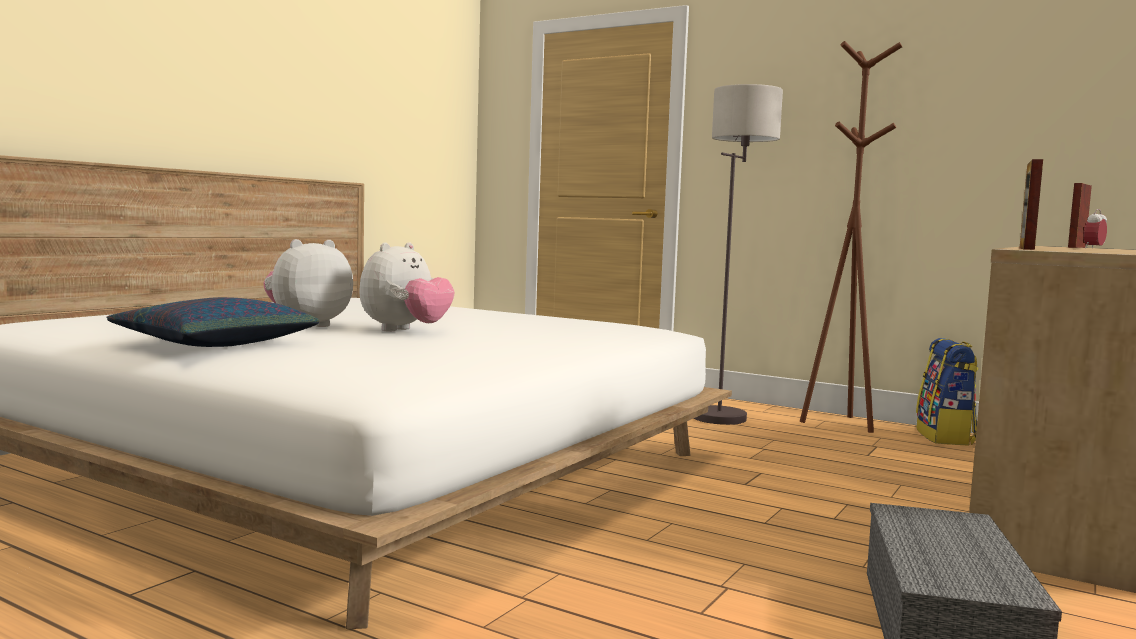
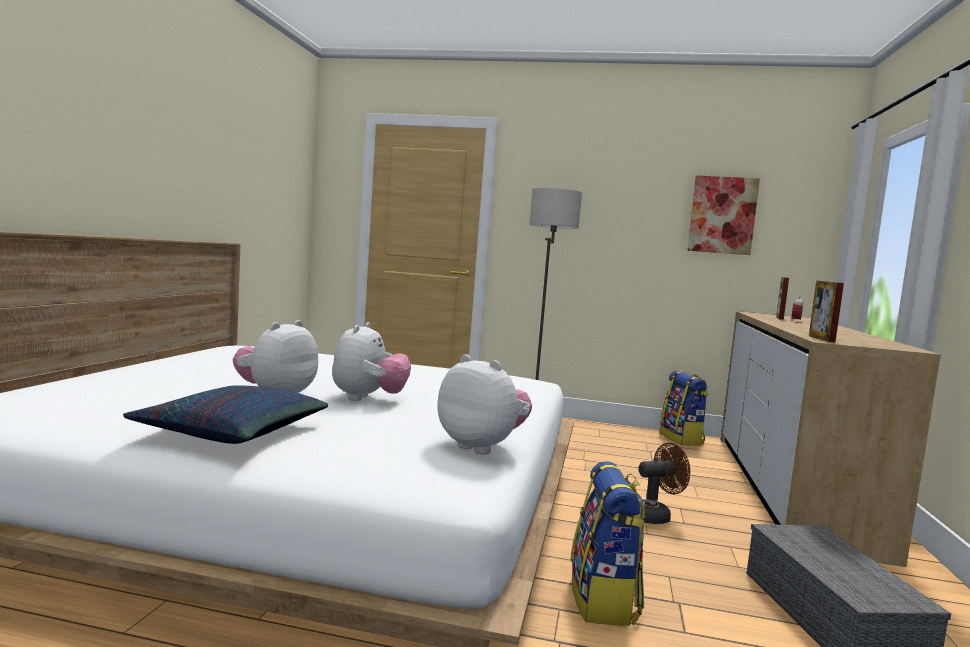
camera: 20 degrees left, 0 degrees up
(463, 366) = (482, 447): none -> plush toy
(626, 573) = (604, 601): none -> backpack
(799, 508) = (655, 516): none -> brown fan
(841, 424) = (612, 432): brown clothes rack -> none
(1007, 104) = (722, 215): none -> picture

